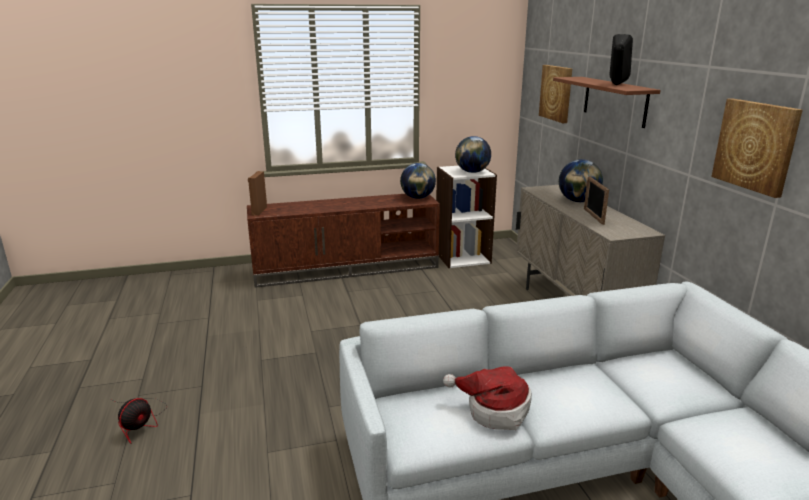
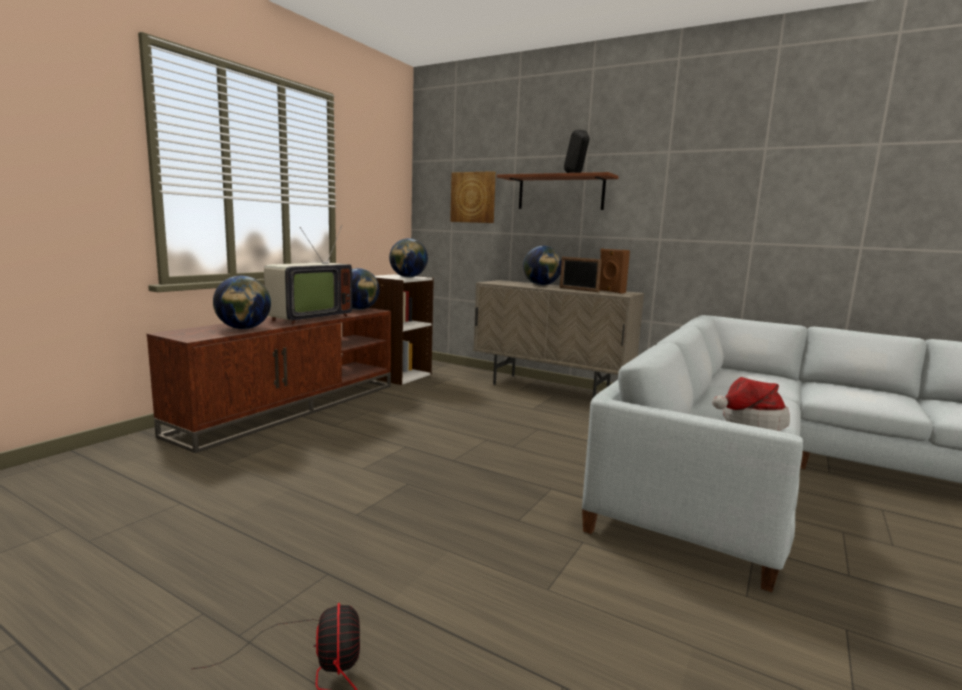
camera: 45 degrees left, 10 degrees down
(258, 211) = (185, 335): brown speaker -> brown speaker (610, 291)
(299, 210) = (243, 328): none -> globe
(358, 204) = (307, 318): none -> television
(756, 146) = (729, 203): picture -> none

